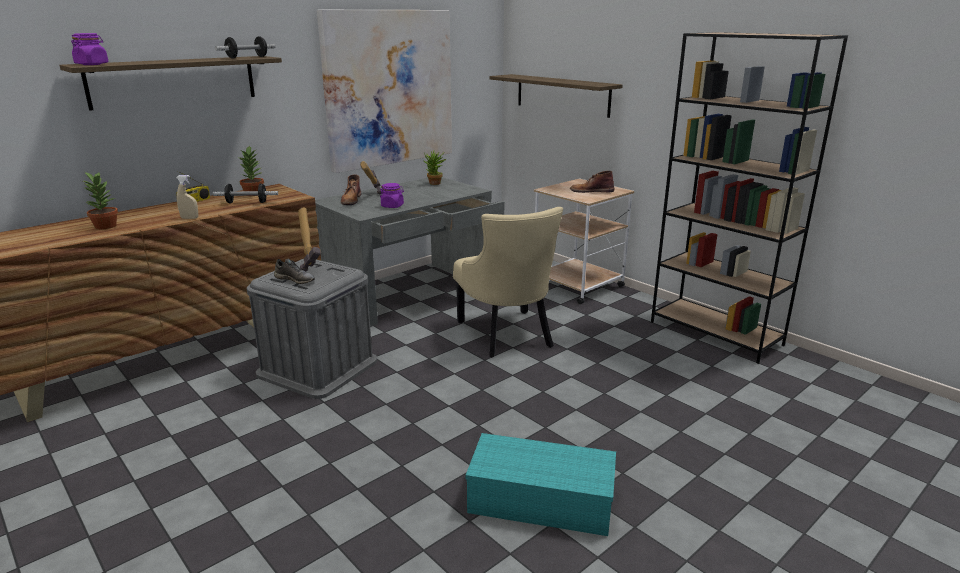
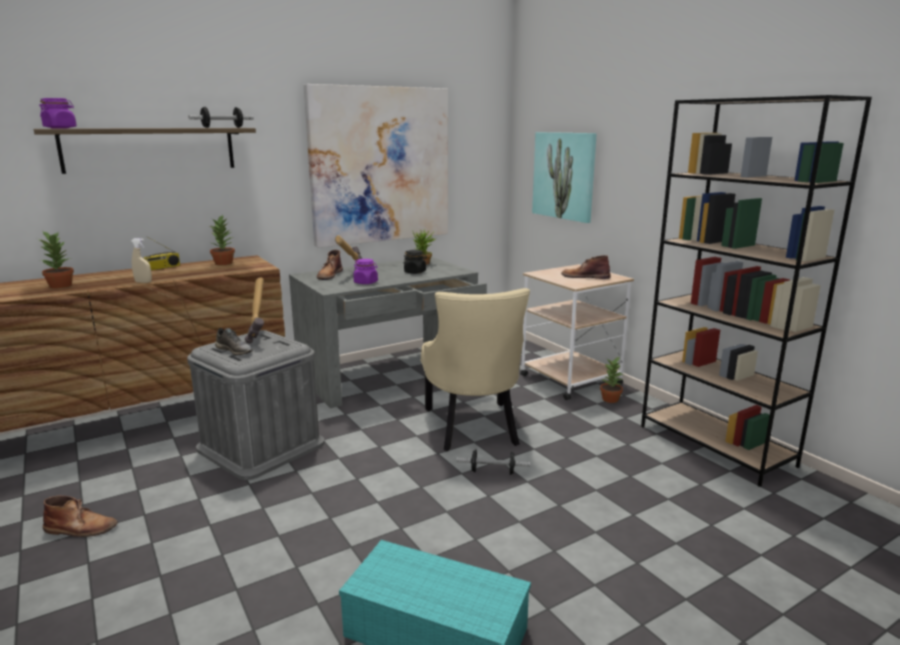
camera: 10 degrees right, 5 degrees down
(183, 456) = (81, 528): none -> brown boot
(247, 202) = (210, 270): dumbbell -> dumbbell (492, 471)
(432, 193) = (415, 272): none -> black jar
(562, 95) = (563, 175): shelf -> picture
(618, 301) = (610, 399): none -> potted plant

